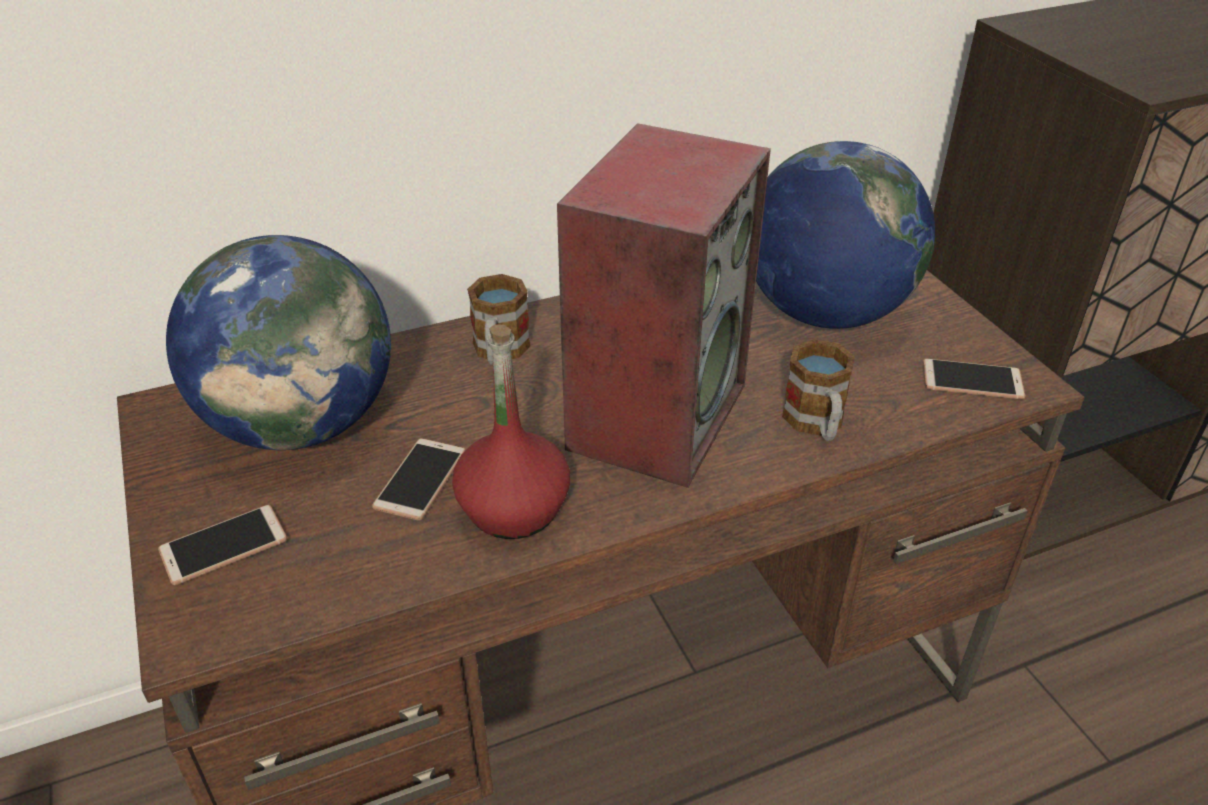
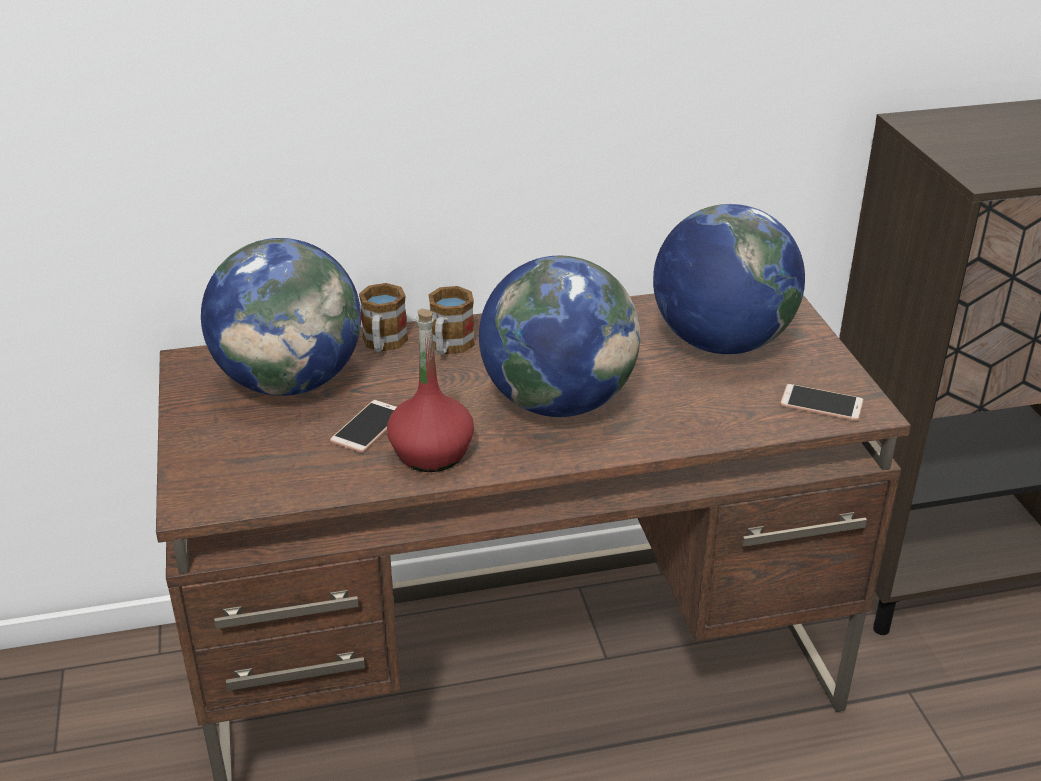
camera: 10 degrees right, 5 degrees down
(224, 546) = (222, 454): phone -> none
(656, 414) = (557, 402): speaker -> globe
(816, 424) = (681, 421): mug -> mug (383, 344)

